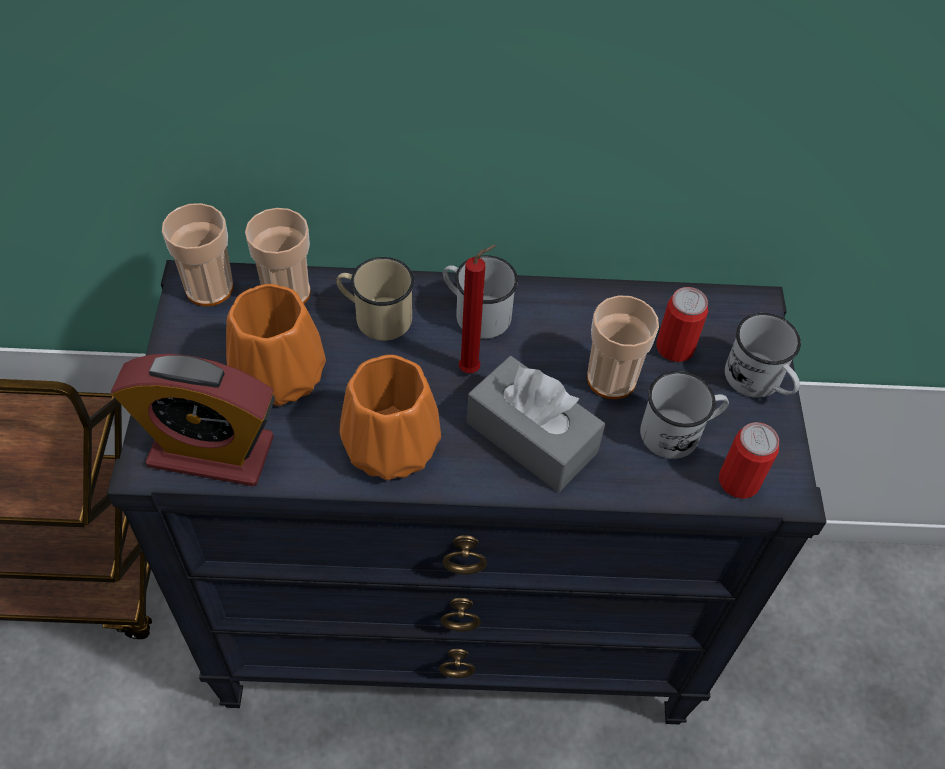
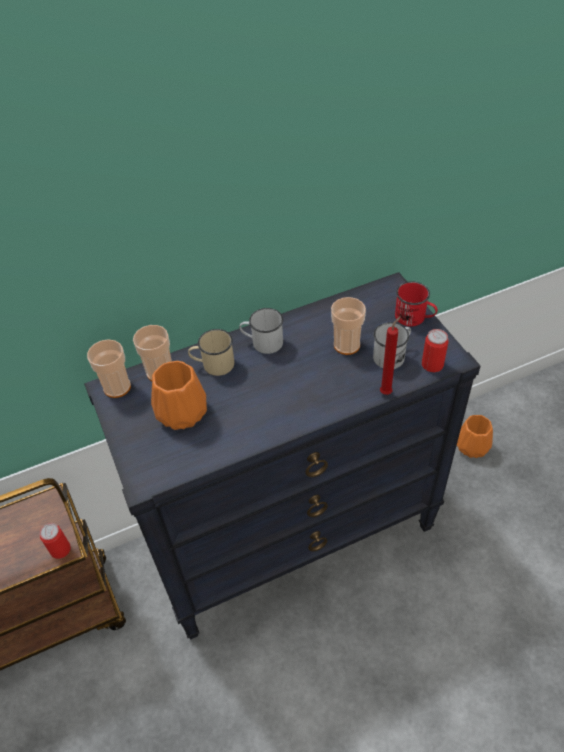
camera: 20 degrees left, 5 degrees down
(211, 451) = (170, 463): alarm clock -> none
(388, 447) = (259, 421): orange vase -> orange vase (471, 447)
(472, 369) = (278, 368): red candle -> red candle (387, 392)
(531, 437) = (326, 387): grey tissue box -> none
(675, 347) = (367, 318): can -> can (60, 549)
(758, 382) = (414, 318): white mug -> red mug

